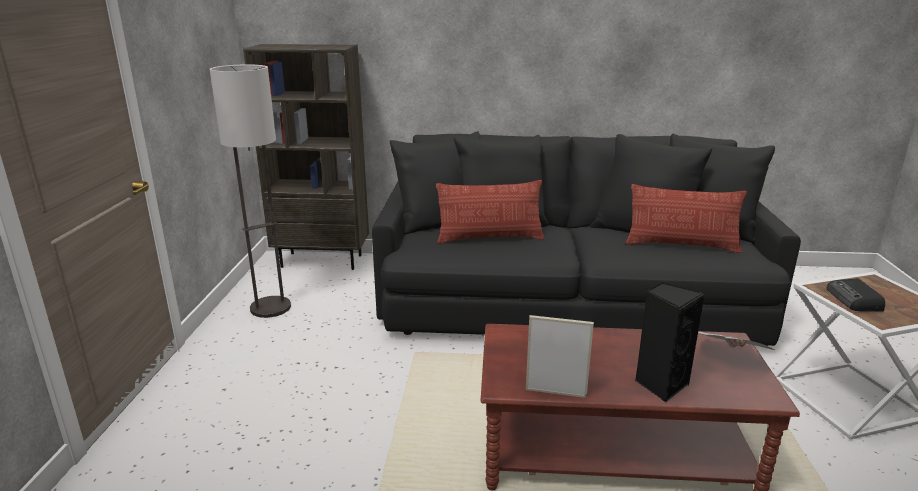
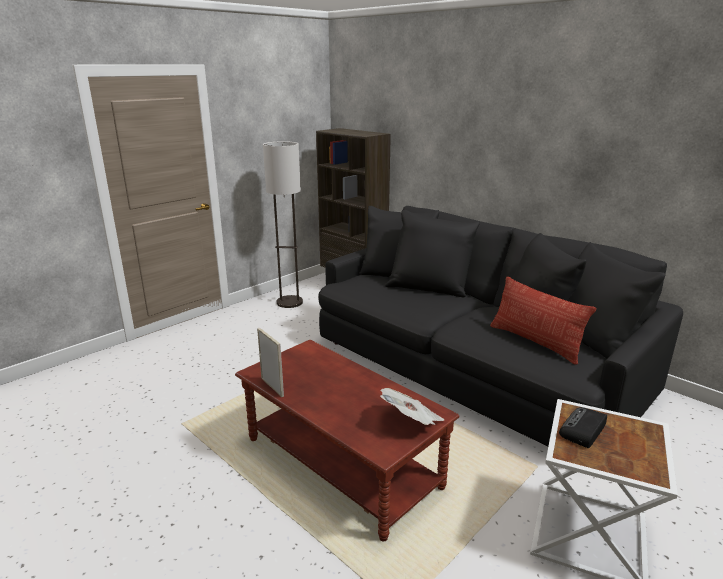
camera: 40 degrees right, 0 degrees up
(490, 238) = (402, 292): pillow -> none
(660, 384) = (334, 412): black speaker -> none

